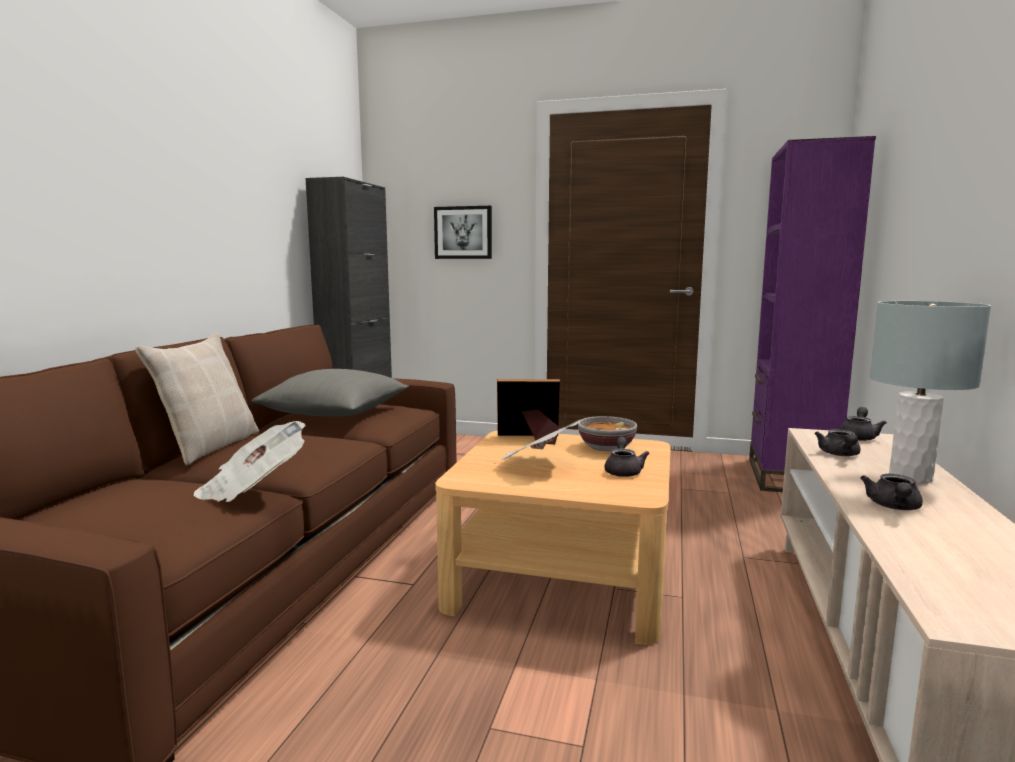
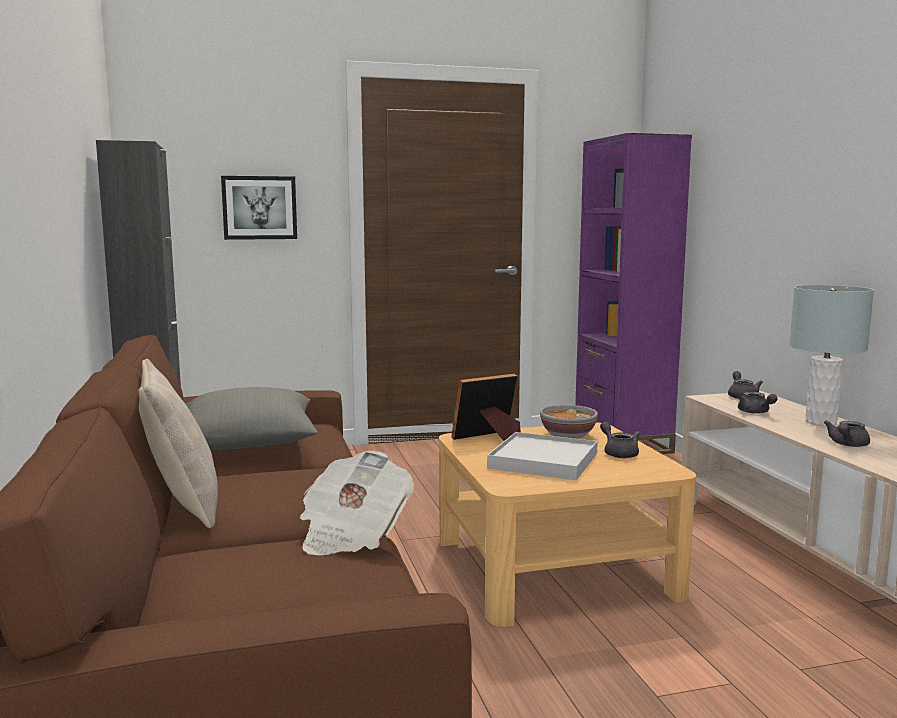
camera: 30 degrees left, 0 degrees up
(536, 465) = (543, 461): newspaper -> white tray
(893, 507) = (847, 445): grey teapot -> grey teapot turned 45 degrees clockwise

